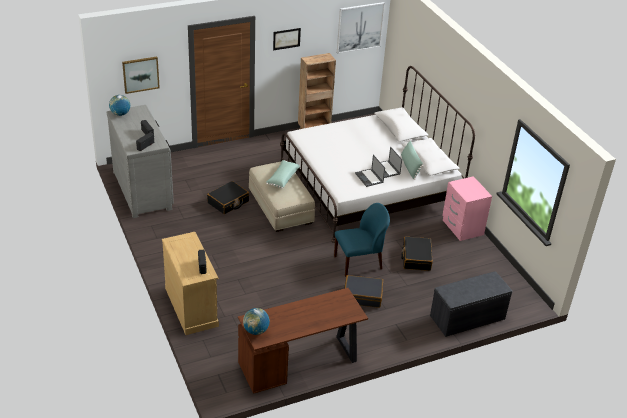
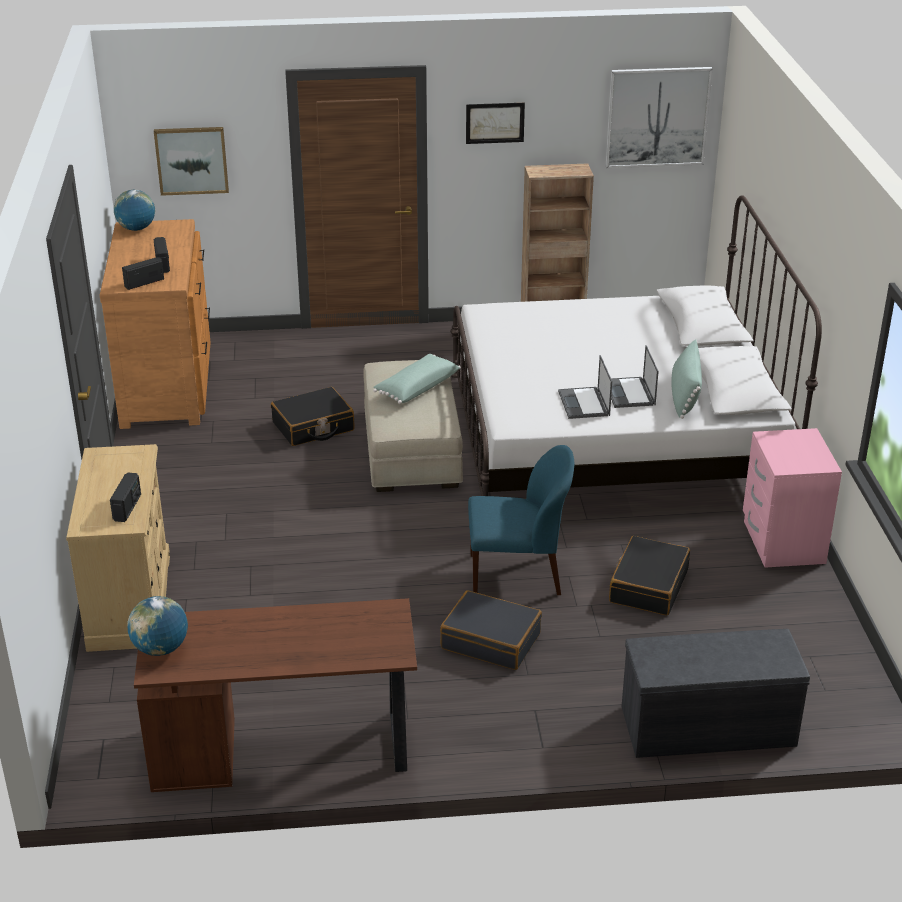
camera: 20 degrees right, 5 degrees down
(143, 190) = (168, 385): grey dresser -> brown dresser

